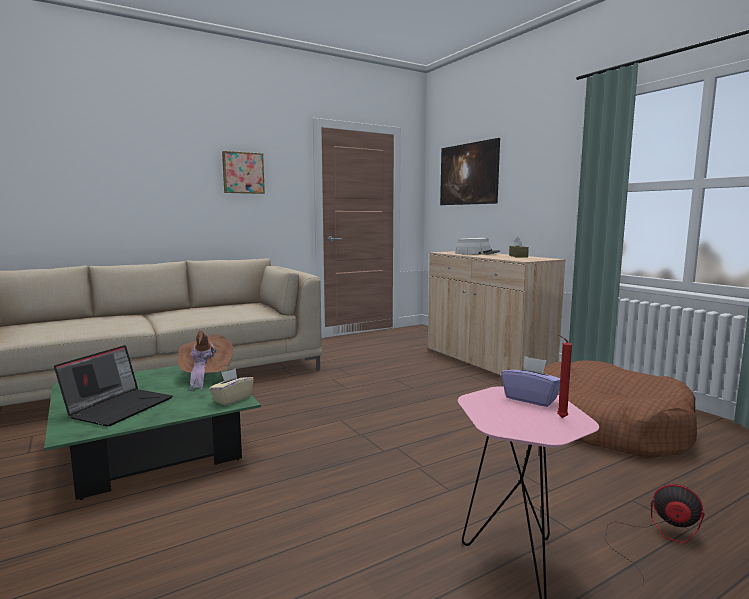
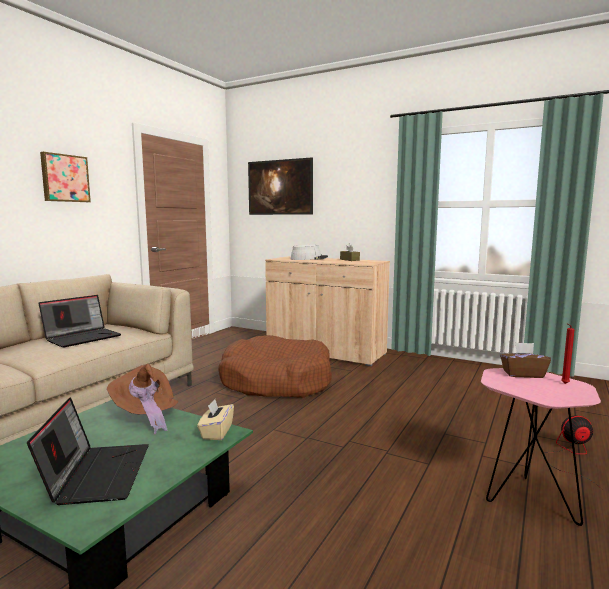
camera: 30 degrees left, 0 degrees up
(221, 310) = (83, 337): none -> laptop
(531, 399) = (523, 374): purple tissue box -> brown tissue box
(605, 426) = (459, 386): brown dog bed -> brown dog bed (276, 381)

